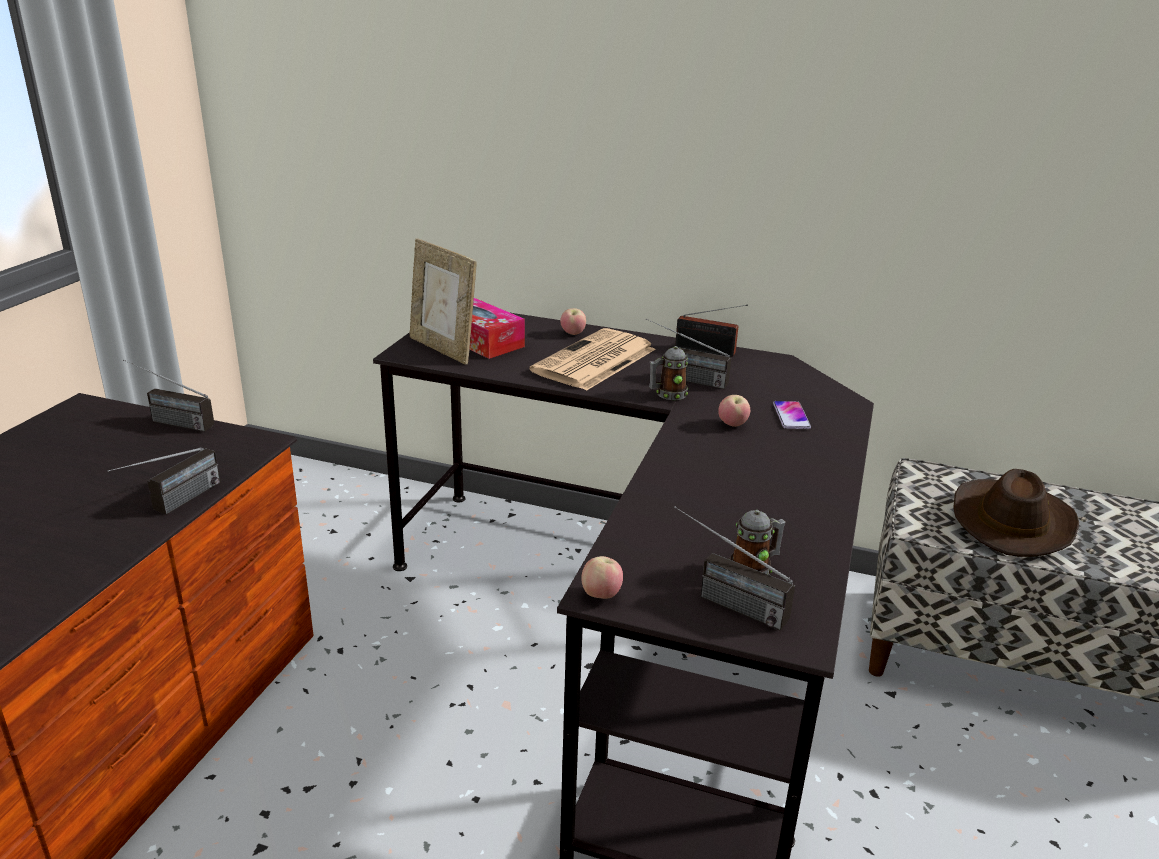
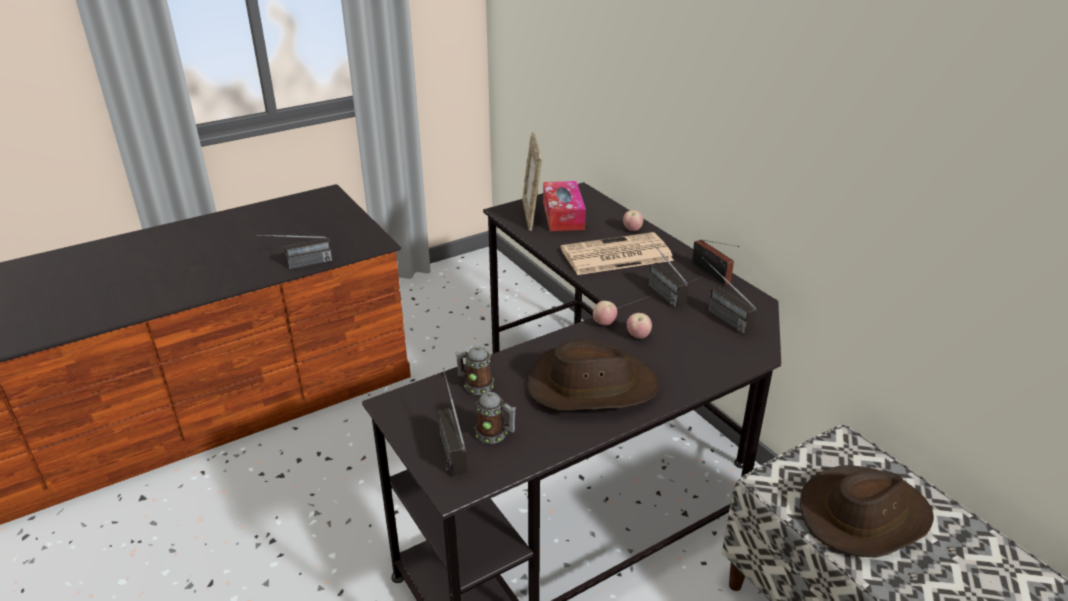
camera: 40 degrees right, 5 degrees up
(167, 421) = (353, 215): radio -> radio (719, 314)
(601, 595) = (391, 406): apple -> apple (604, 324)
(667, 394) = (627, 297): mug -> mug (475, 385)
(764, 485) = (591, 386): none -> brown hat
(791, 416) = (693, 347): phone -> none

